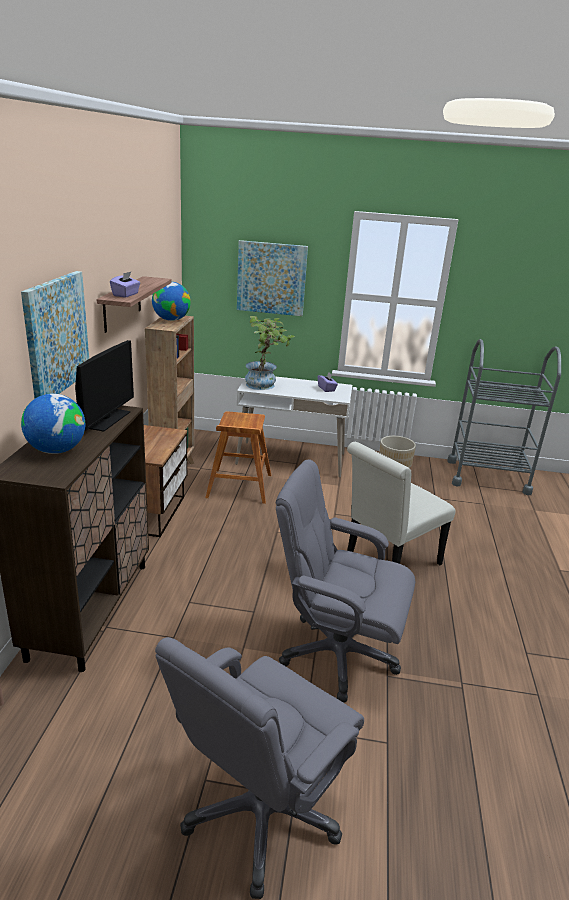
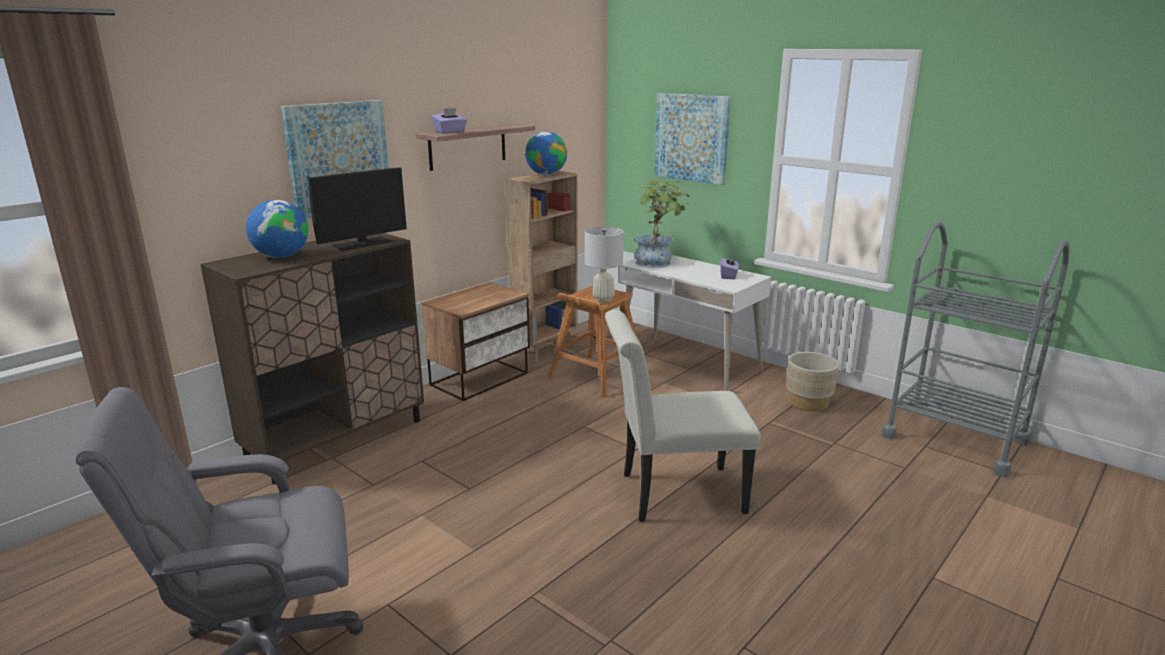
camera: 35 degrees right, 5 degrees down
(252, 425) = (603, 301): none -> white table lamp
(336, 654) = (503, 555): grey office chair -> none

